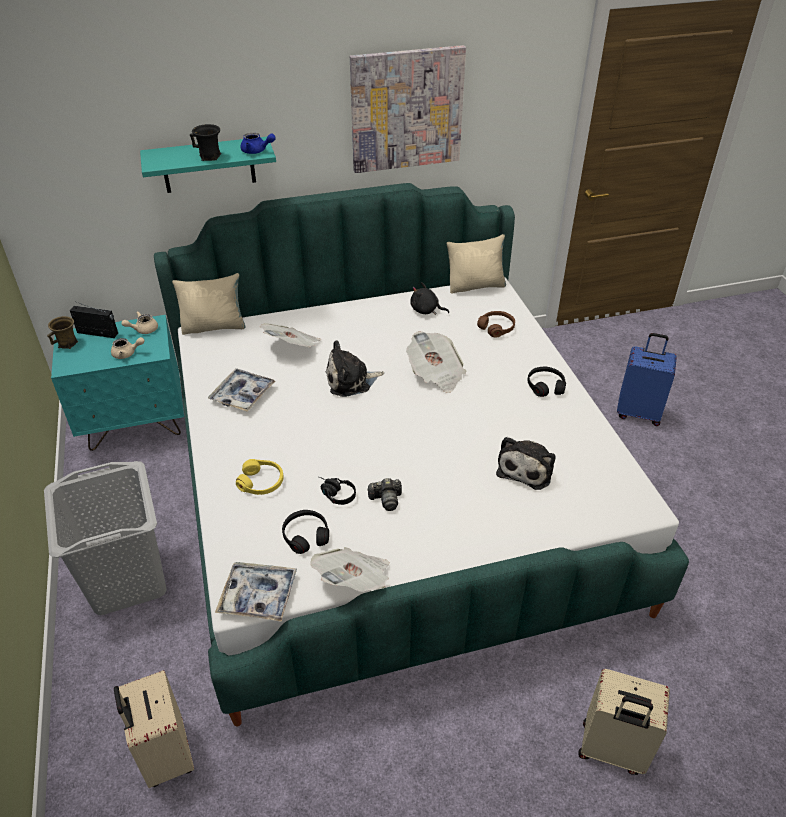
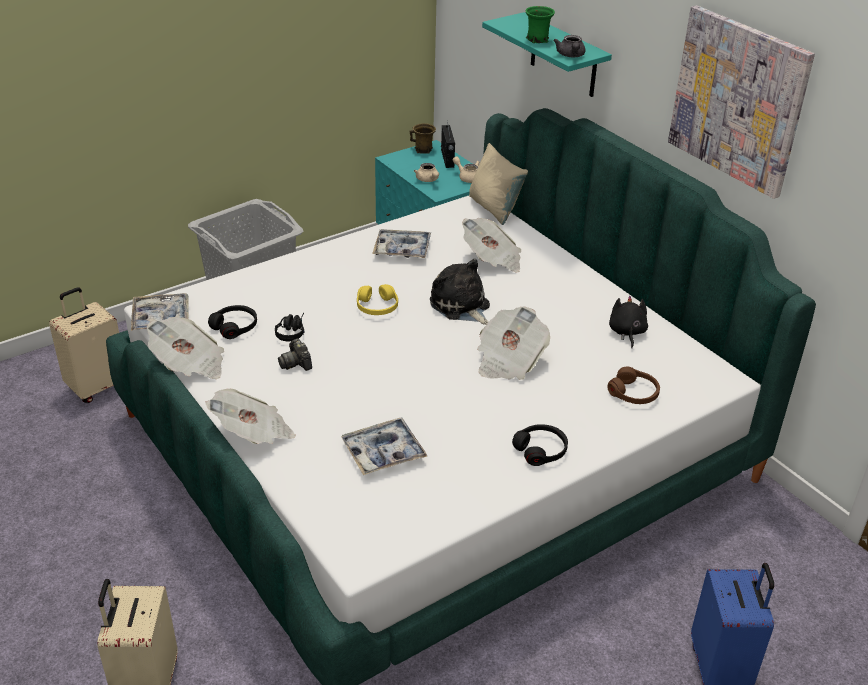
camera: 70 degrees right, 5 degrees down
(210, 157) = (537, 40): black mug -> green mug
(257, 151) = (570, 56): blue teapot -> grey teapot
(261, 482) = (290, 288): yellow headphones -> yellow headphones (377, 307)
(476, 286) = (714, 362): beige pillow -> none
(479, 547) = (254, 434): none -> newspaper
(526, 468) = (383, 452): plush toy -> tray

